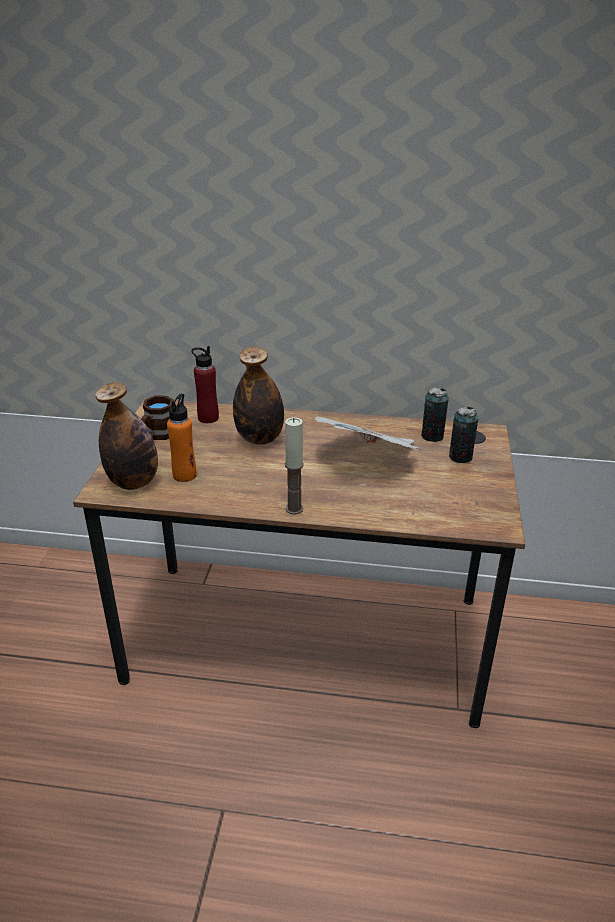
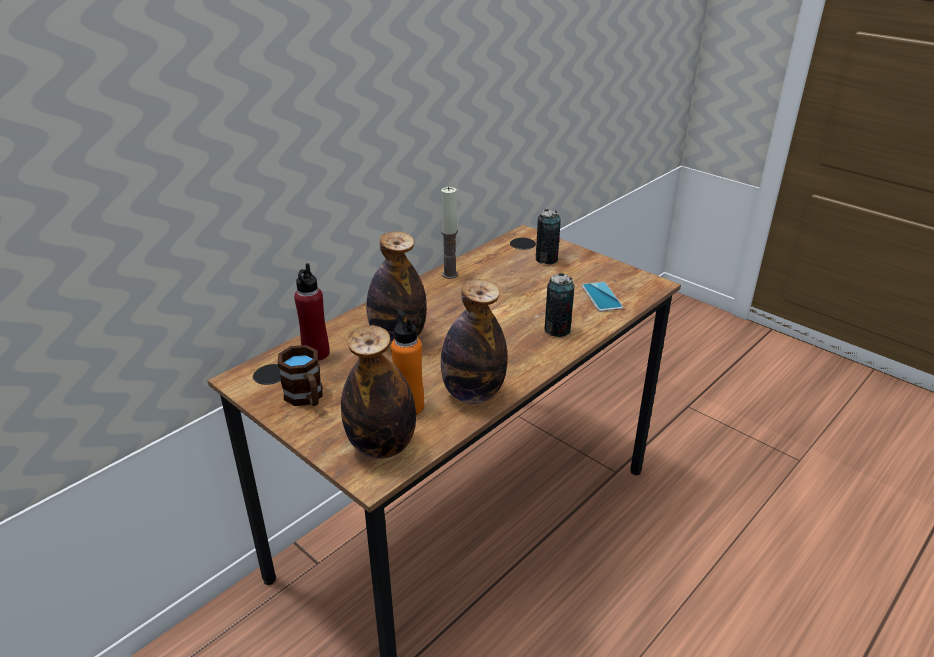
camera: 55 degrees left, 0 degrees up
(224, 494) = (473, 393): none -> bottle
(294, 509) = (538, 363): candle -> candle (450, 274)
(370, 458) = (501, 296): newspaper -> none
(432, 436) = (503, 257): can -> can (557, 330)
(435, 506) = (601, 297): none -> phone

